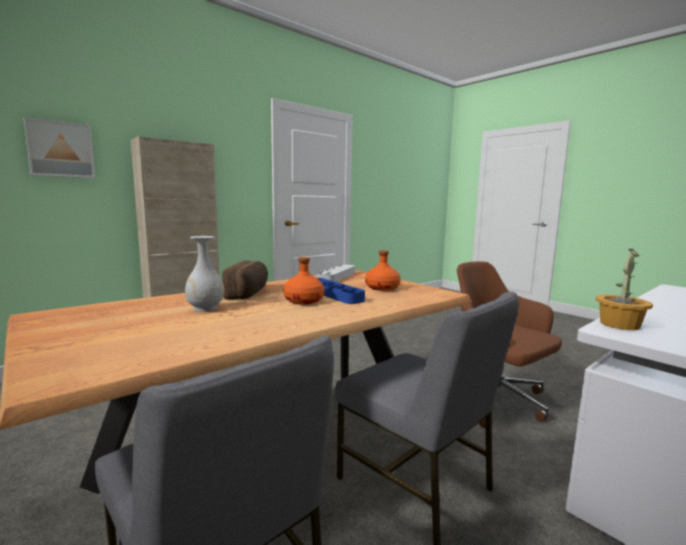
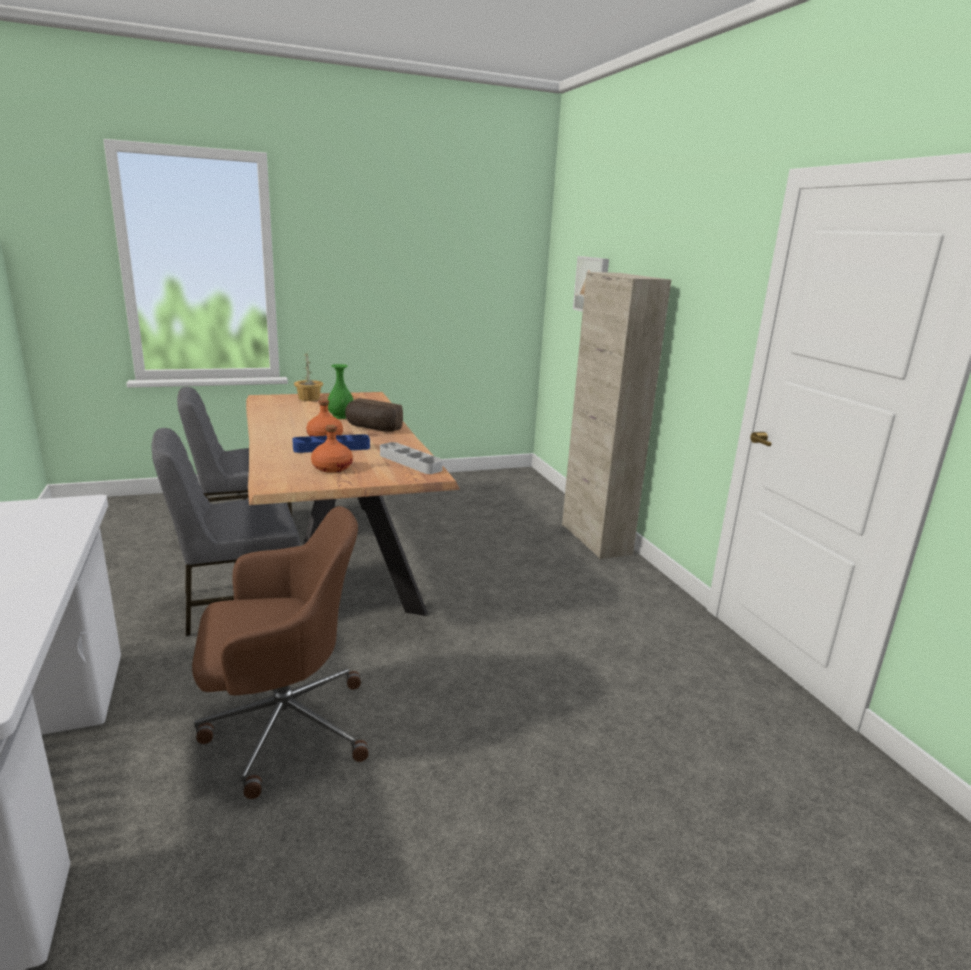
camera: 110 degrees right, 10 degrees up
(205, 308) = (341, 417): white vase -> green vase
(619, 324) = (73, 515): potted plant -> potted plant (309, 398)

